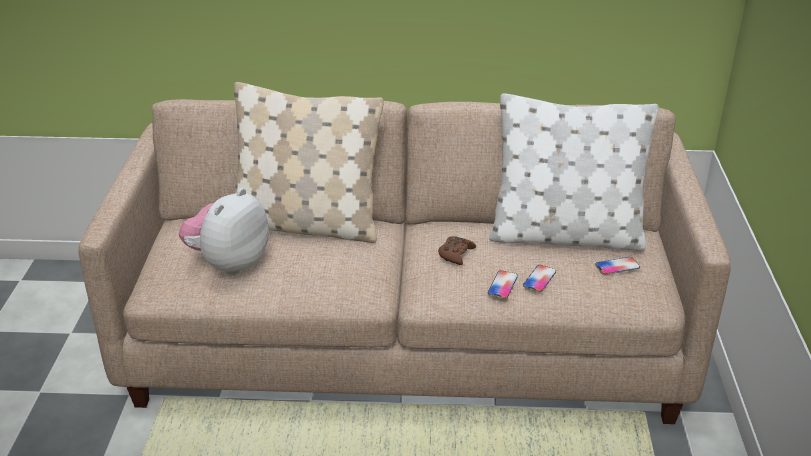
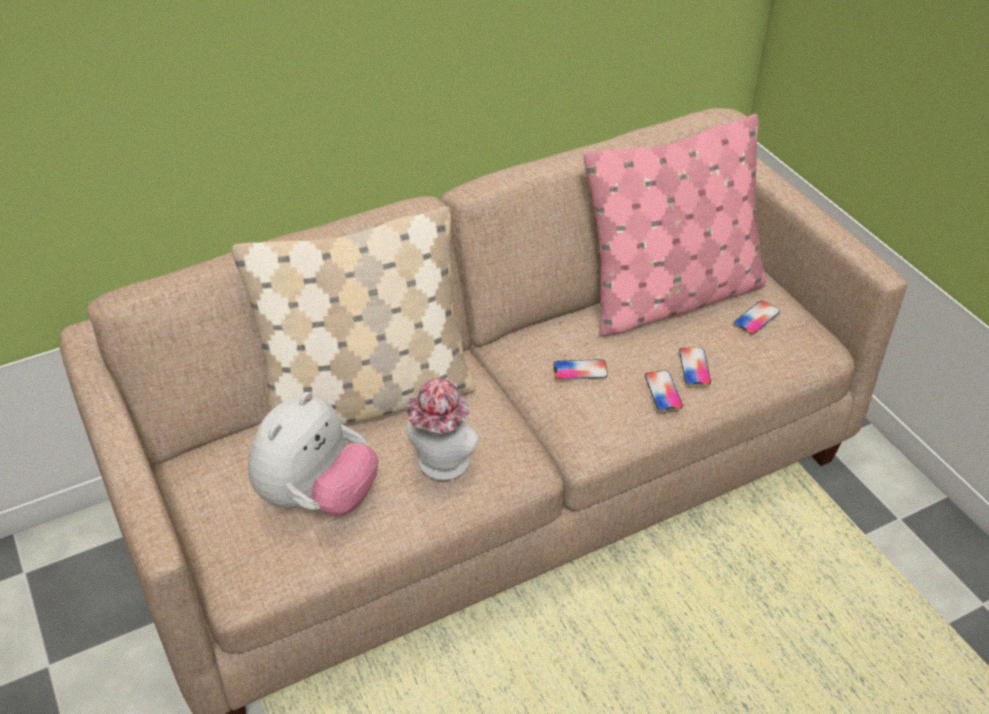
camera: 30 degrees left, 10 degrees up
(229, 263) = (317, 497): plush toy -> plush toy turned 150 degrees counterclockwise
(313, 272) = (442, 466): none -> hat
(456, 254) = (580, 370): brown game controller -> phone
(565, 235) = (671, 297): white pillow -> pink pillow

